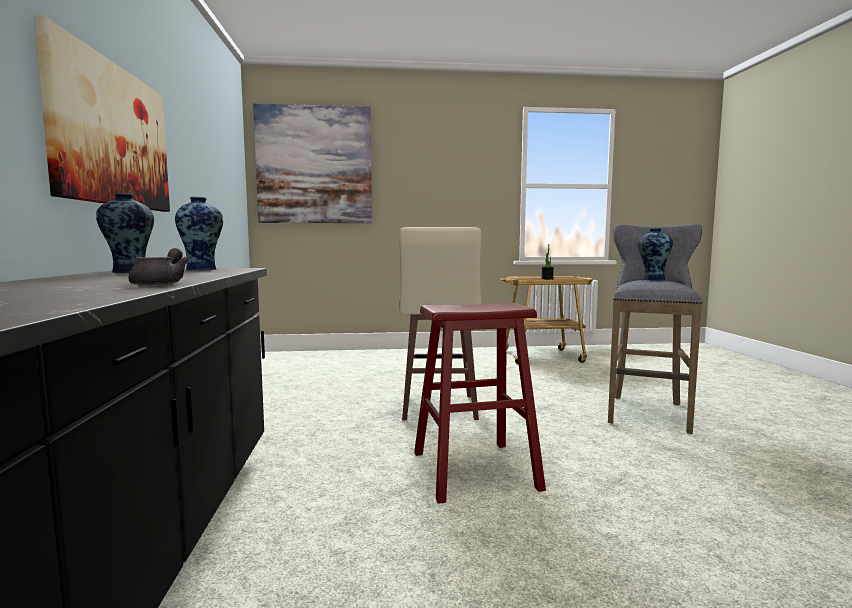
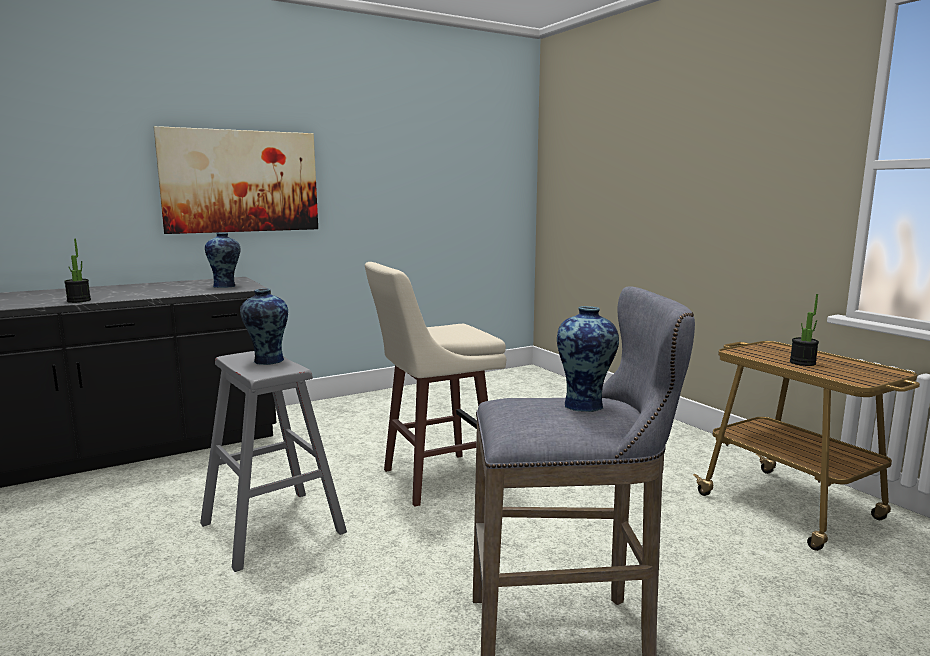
camera: 65 degrees right, 5 degrees up
(129, 272) = (192, 283): vase -> vase (267, 361)
(161, 284) = (79, 300): grey teapot -> potted plant
(314, 165) = (588, 151): picture -> none
(474, 470) = (272, 528): red stool -> grey stool

